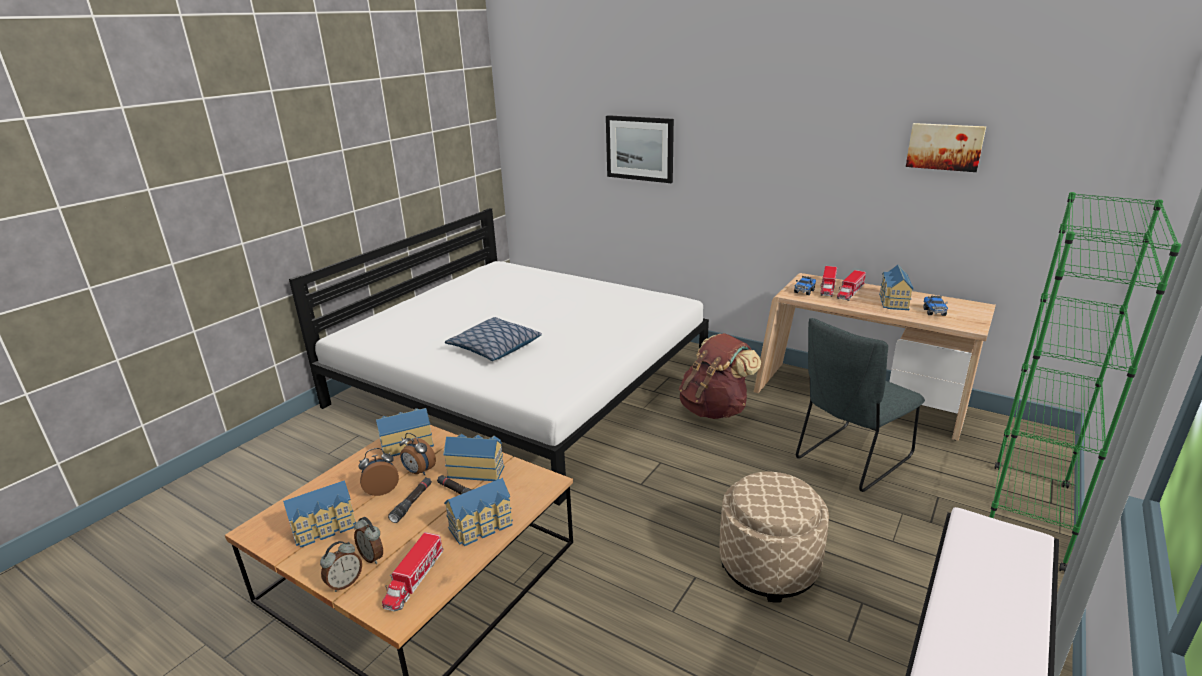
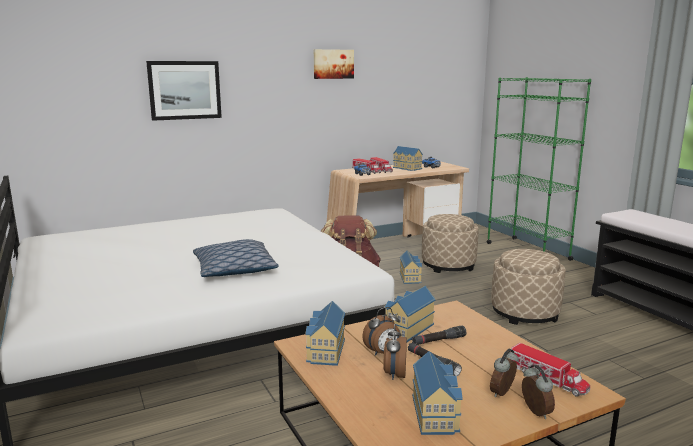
camera: 60 degrees left, 10 degrees down
(373, 557) = (503, 393): alarm clock -> alarm clock turned 150 degrees clockwise
(482, 526) = (493, 340): toy house -> toy house (410, 277)
(850, 460) = (448, 265): grey chair -> beige ottoman
(945, 146) = (401, 70): picture -> picture (333, 64)

